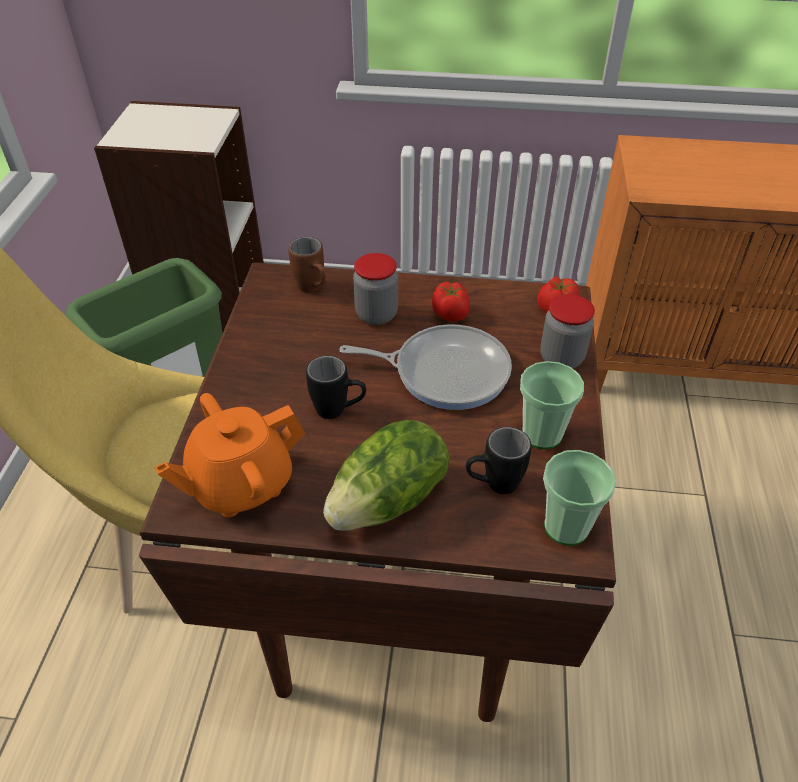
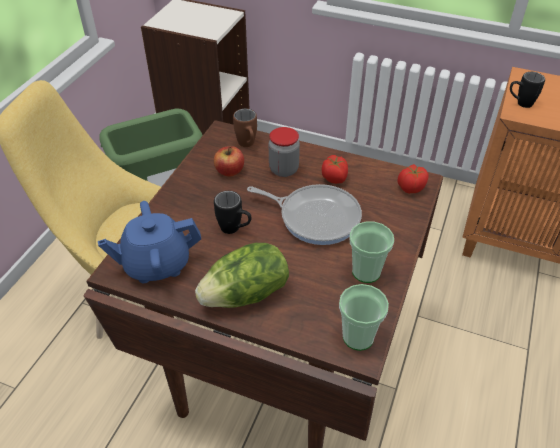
camera: 15 degrees right, 0 degrees up
(241, 484) = (156, 264): orange teapot -> blue teapot
(301, 330) = (229, 171): none -> apple
(493, 485) = (318, 299): black mug -> black mug (519, 103)
(561, 358) = (401, 222): jar -> none

